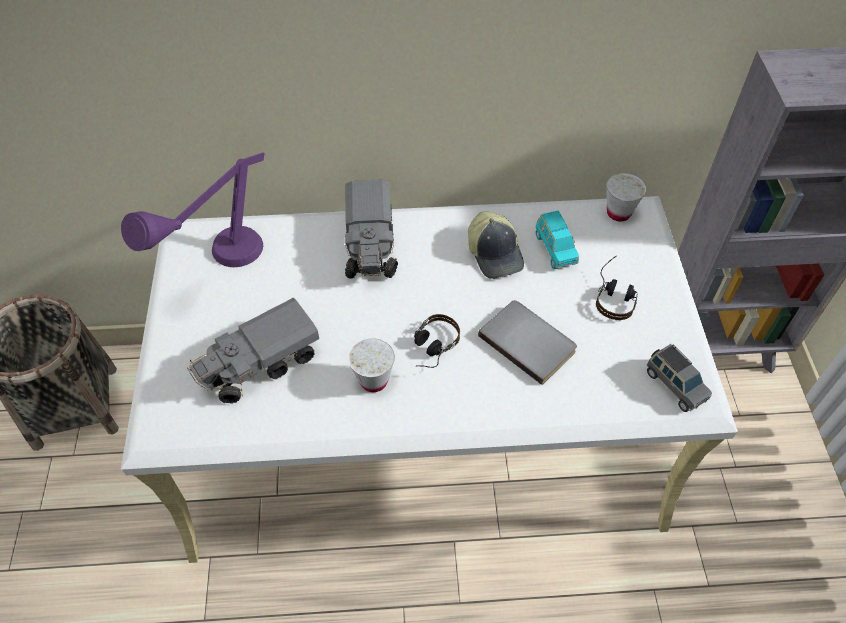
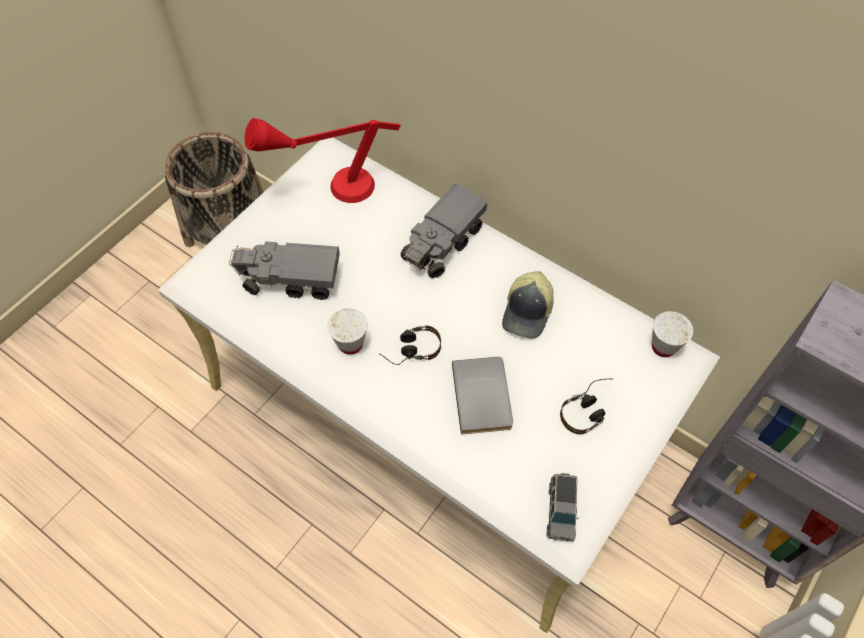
camera: 40 degrees right, 5 degrees up
(218, 264) = (329, 190): purple table lamp -> red table lamp
(555, 249) = (578, 340): turquoise toy car -> none

